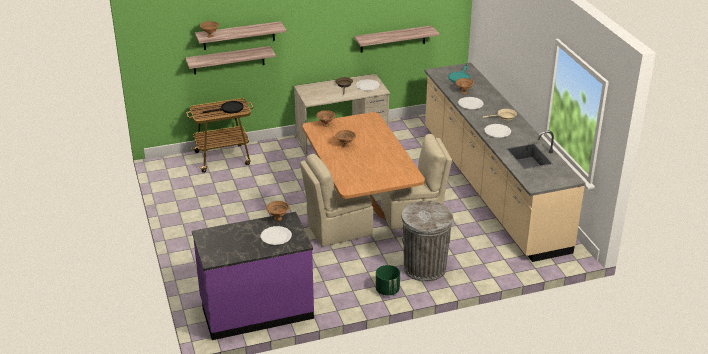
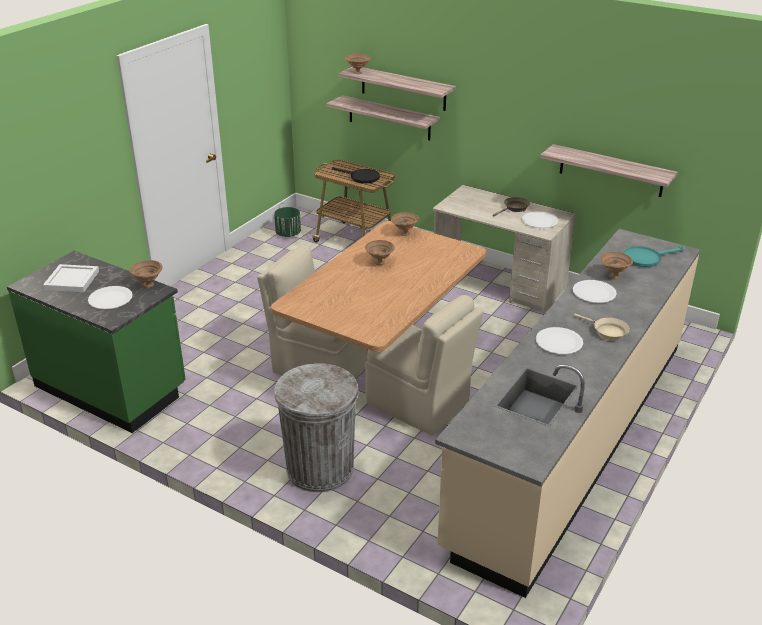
camera: 50 degrees right, 0 degrees up
(232, 243) = (71, 280): none -> white tray
(256, 310) = (112, 387): purple counter -> green counter
(387, 290) = (241, 461): green planter -> green planter (288, 234)

